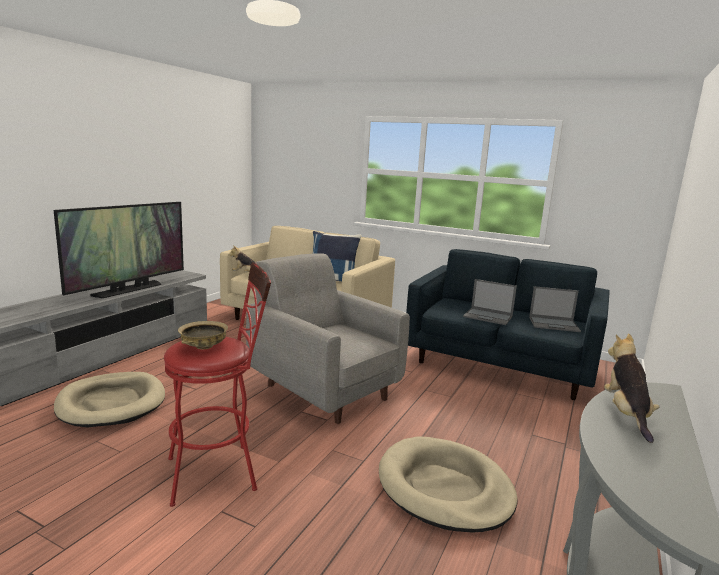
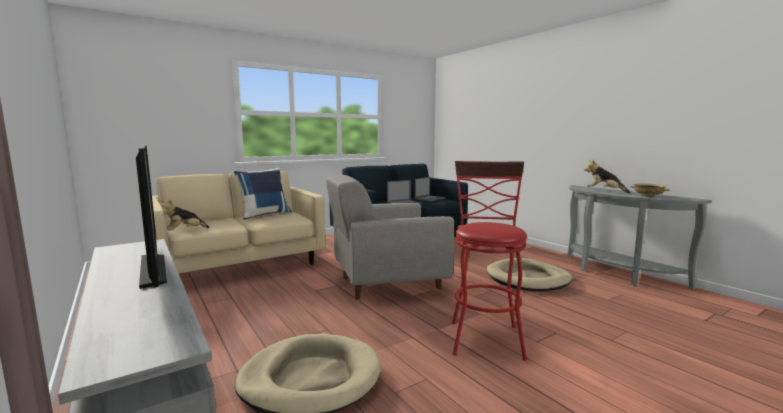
camera: 60 degrees left, 5 degrees down
(203, 346) = (494, 226): beige bowl -> beige bowl (648, 196)

